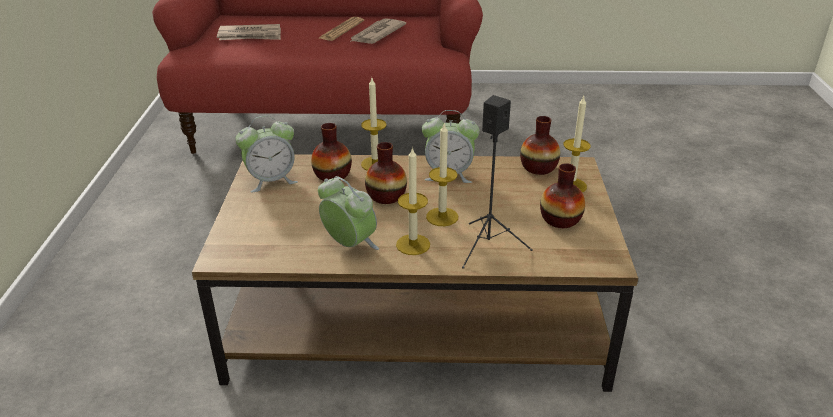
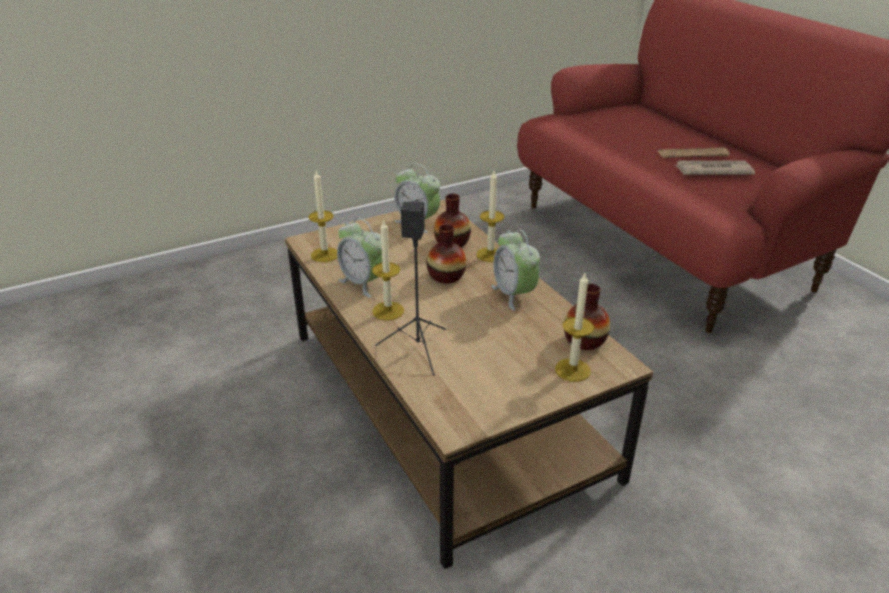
camera: 60 degrees right, 0 degrees up
(250, 36) = (614, 126): newspaper -> none
(349, 244) = (363, 283): alarm clock -> alarm clock turned 120 degrees clockwise
(442, 217) = (441, 312): candle -> candle (325, 255)
(560, 219) = (501, 379): vase -> none

